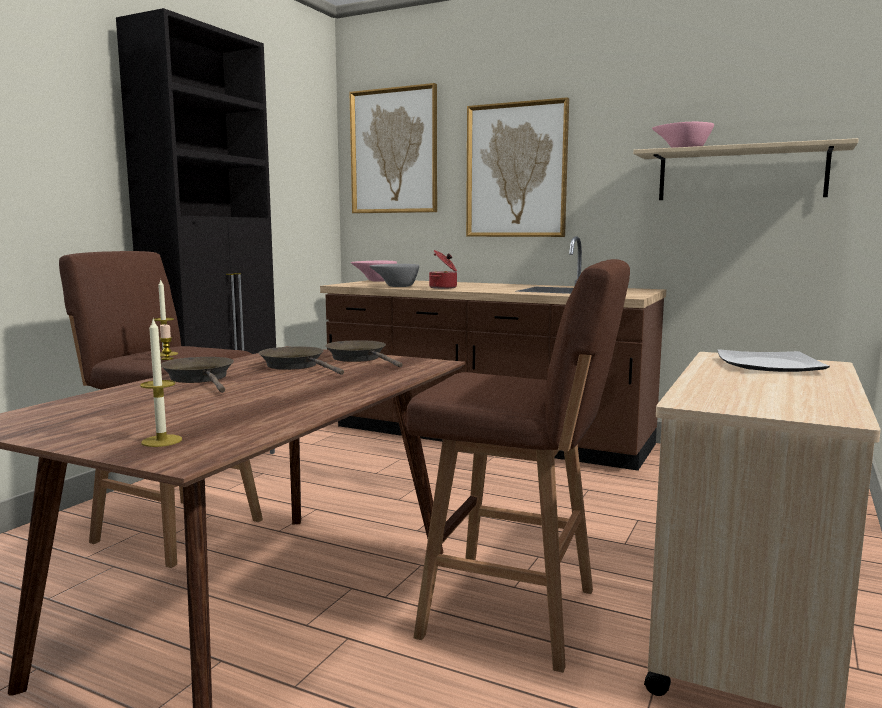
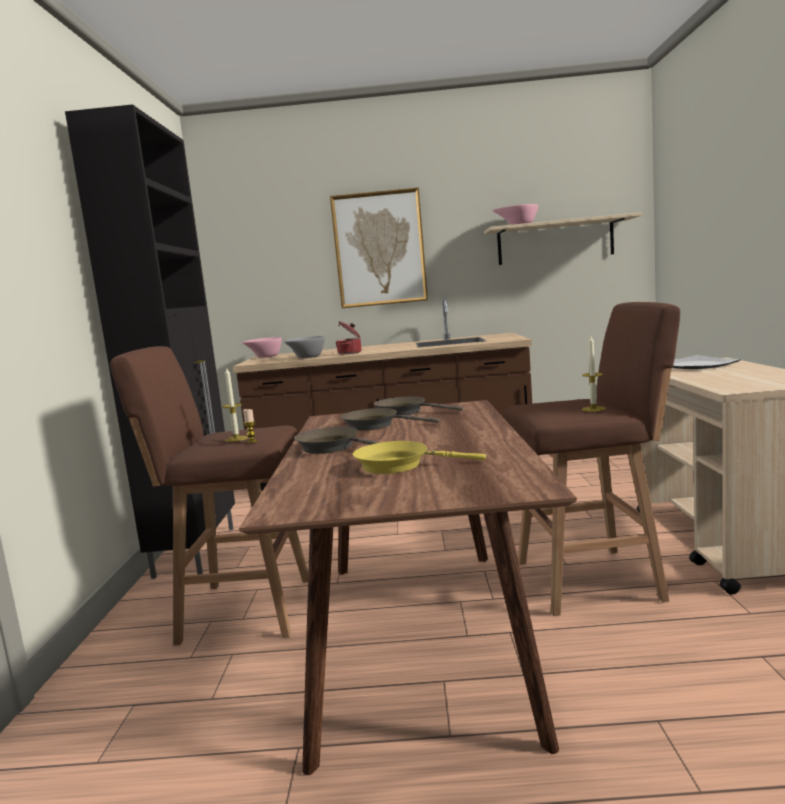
camera: 25 degrees left, 0 degrees up
(161, 441) = (473, 485): candle -> candle (593, 409)
(182, 407) = (399, 465): none -> yellow frying pan
(394, 151) = (259, 238): picture -> none

